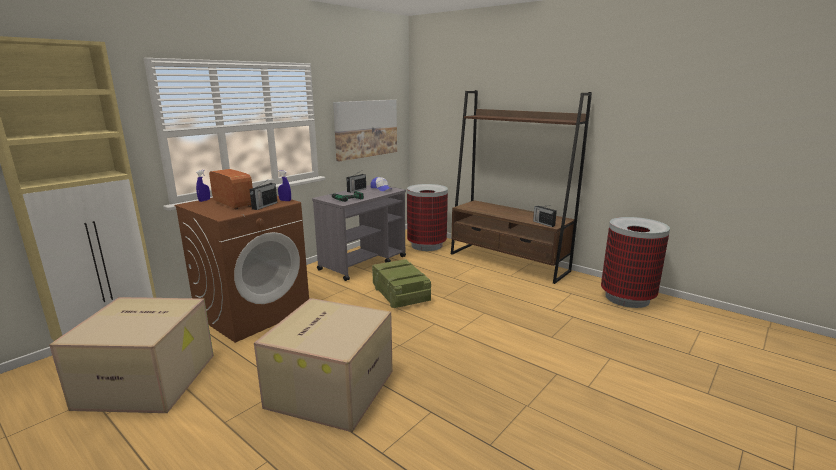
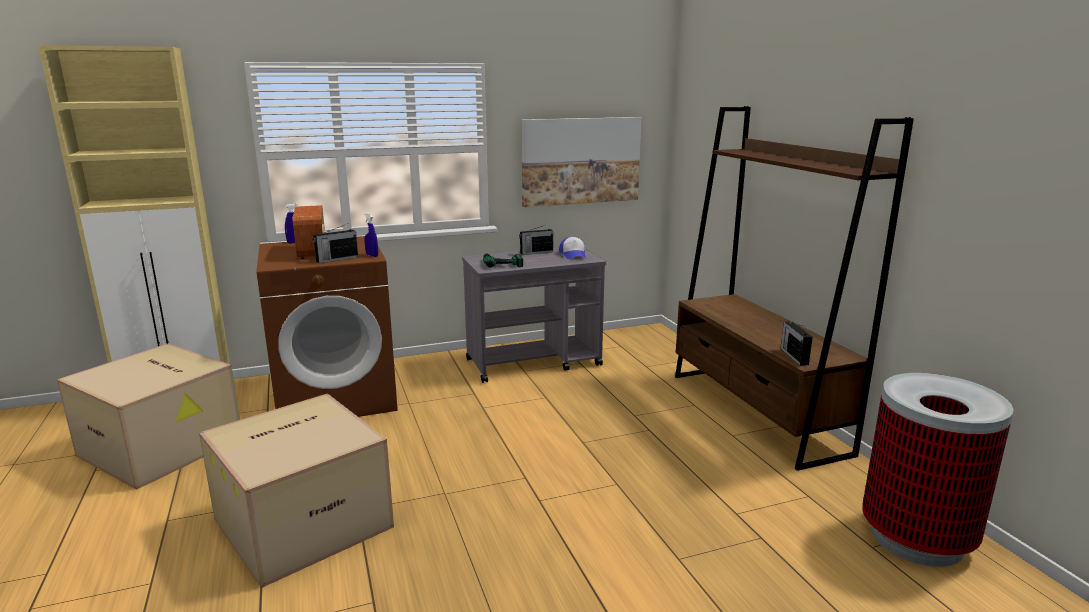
camera: 30 degrees right, 0 degrees up
(400, 294) = (529, 420): crate -> none
(427, 245) = (654, 355): trash can -> none

